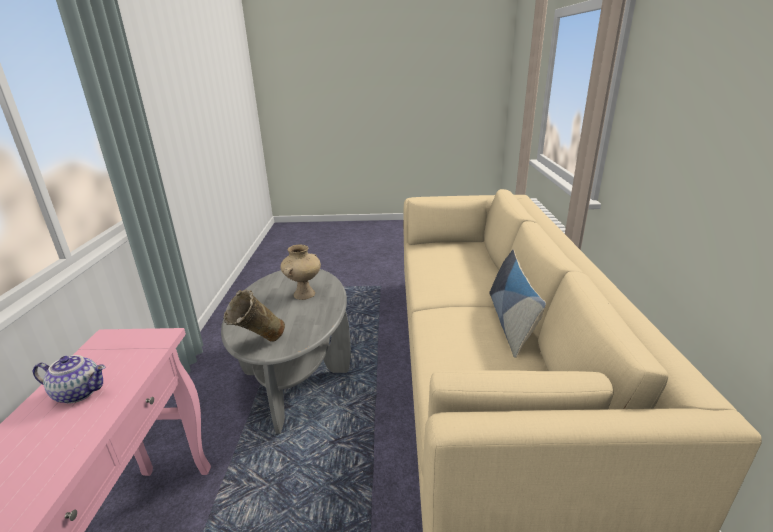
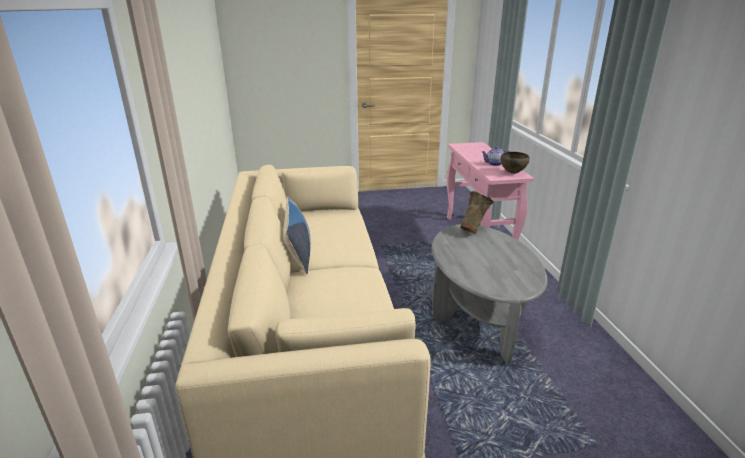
camera: 170 degrees right, 0 degrees up
(108, 348) = (512, 173): none -> brown bowl
(304, 294) = (481, 266): beige vase -> none

